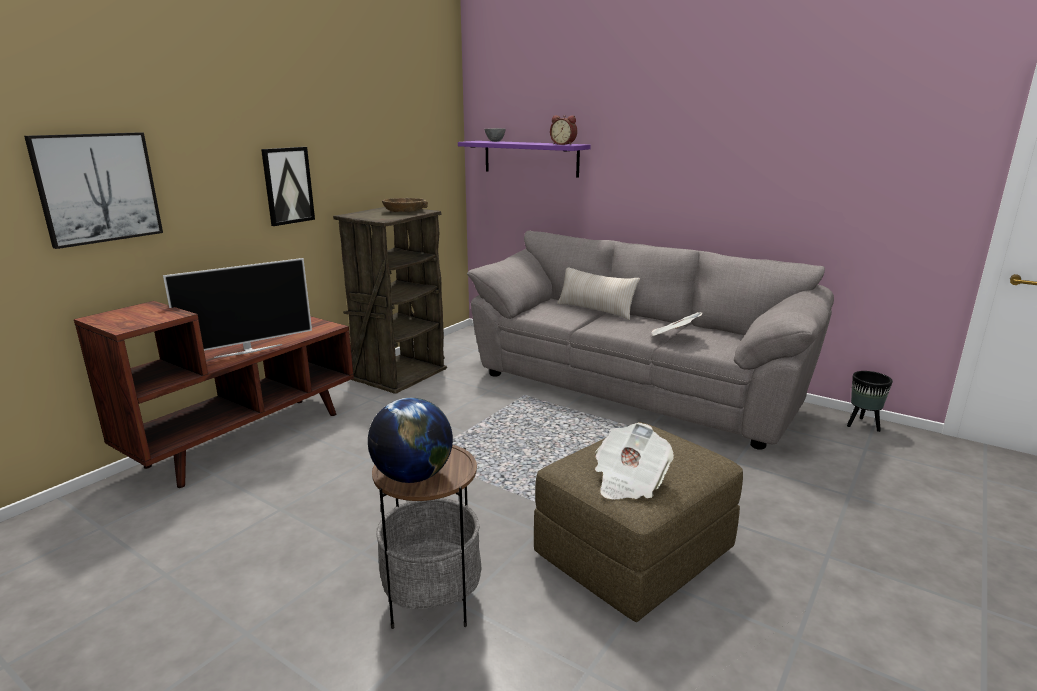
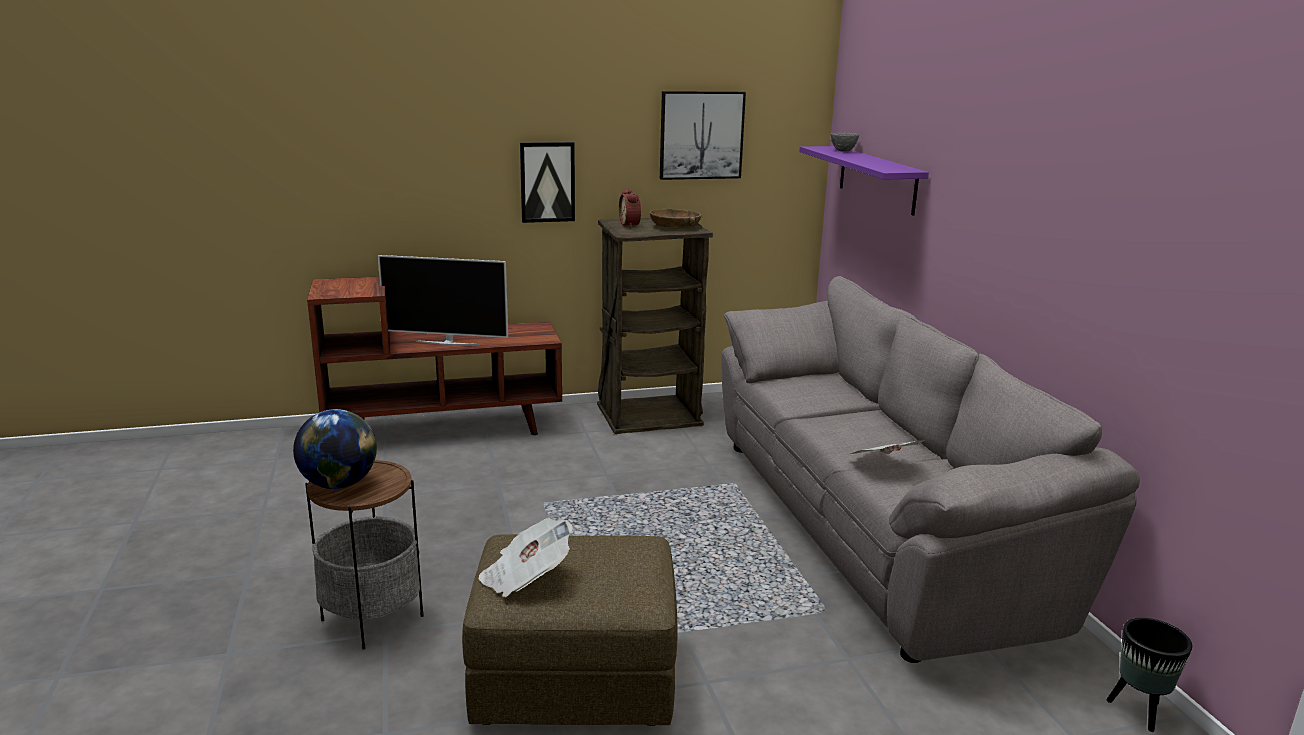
camera: 40 degrees right, 0 degrees up
(97, 188) = (349, 169): picture -> picture (701, 135)
(564, 144) = (888, 168): alarm clock -> alarm clock (631, 225)
(595, 310) = (858, 402): beige pillow -> none

